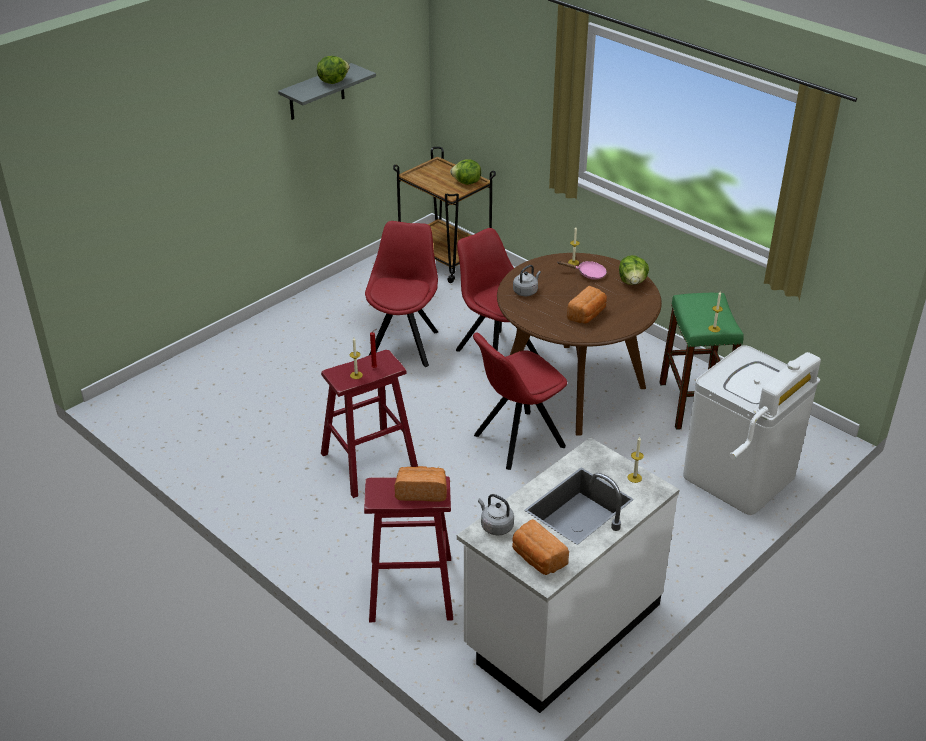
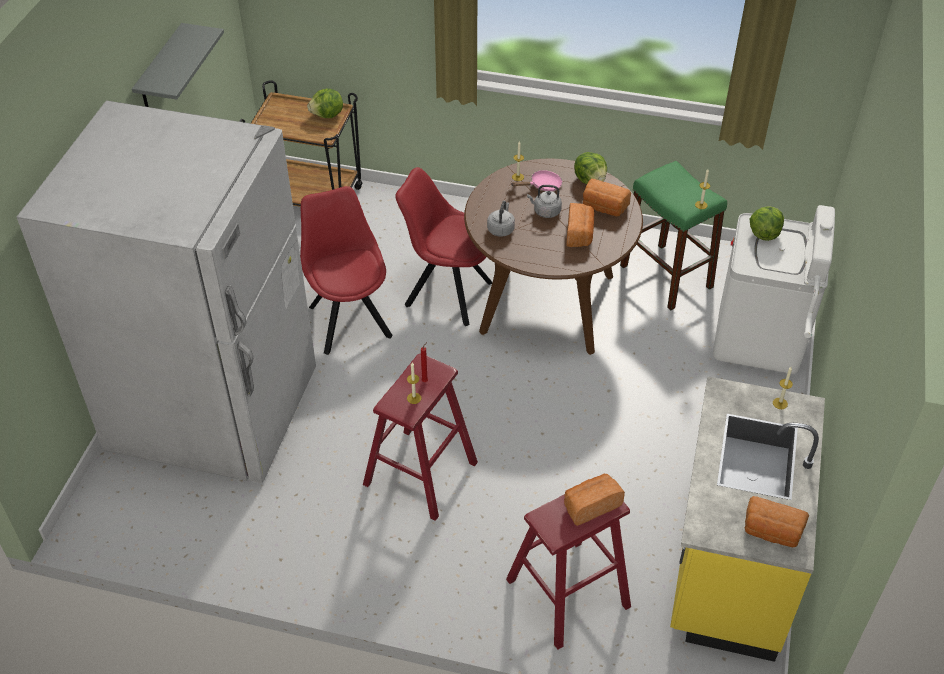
camera: 30 degrees left, 10 degrees up
(260, 365) = (214, 408): none -> white fridge
(333, 81) = (185, 55): lettuce -> lettuce (764, 233)
(495, 526) = (707, 515): grey kettle -> grey kettle (545, 211)
(518, 440) = (542, 384): red chair -> none
(561, 627) = (728, 565): white counter -> yellow counter
(625, 304) = (604, 208): none -> bread

